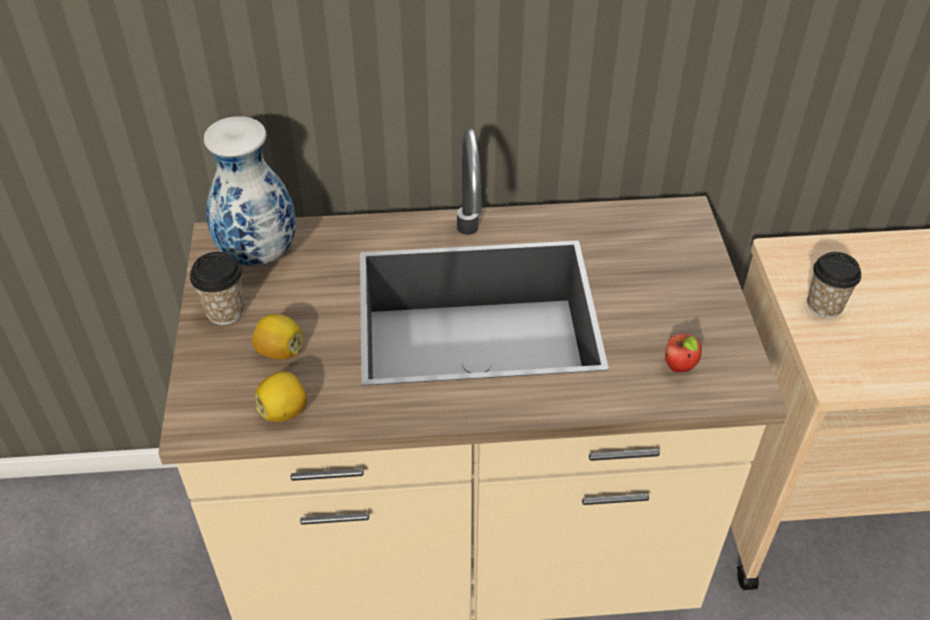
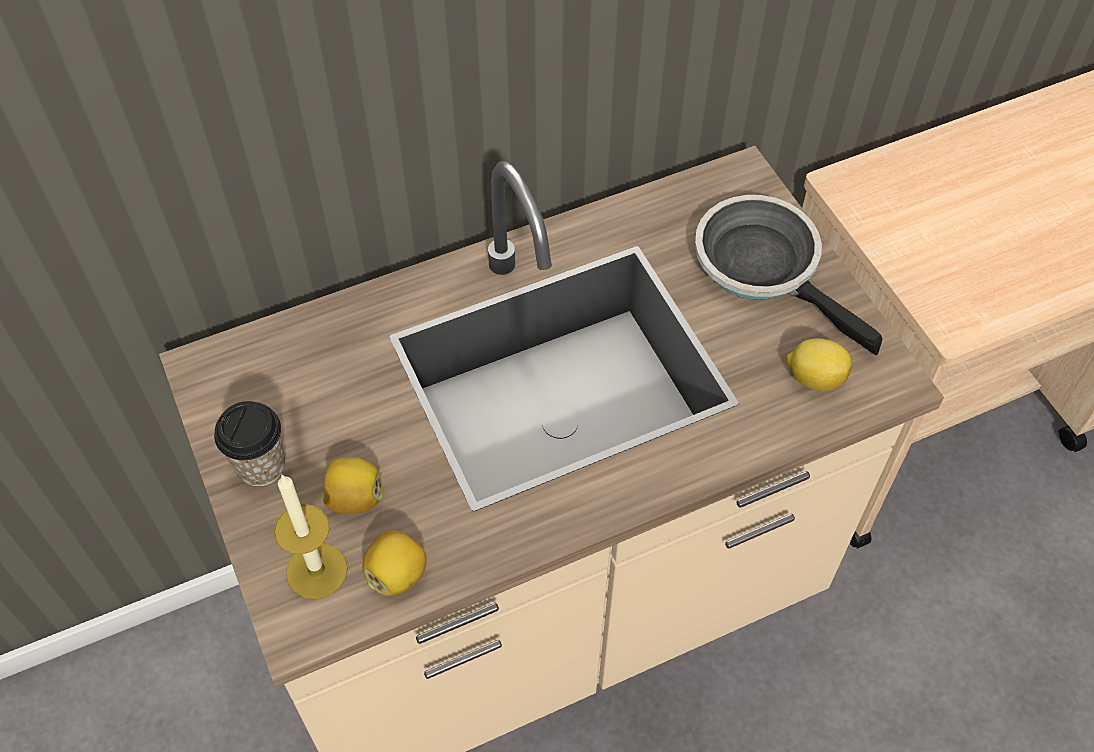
camera: 20 degrees left, 10 degrees up
(228, 391) = (317, 570): none -> candle
(257, 255) = (263, 376): vase -> none
(675, 280) = (765, 267): none -> frying pan
(680, 368) = (814, 377): apple -> lemon
(824, 306) = (910, 239): cup -> none

